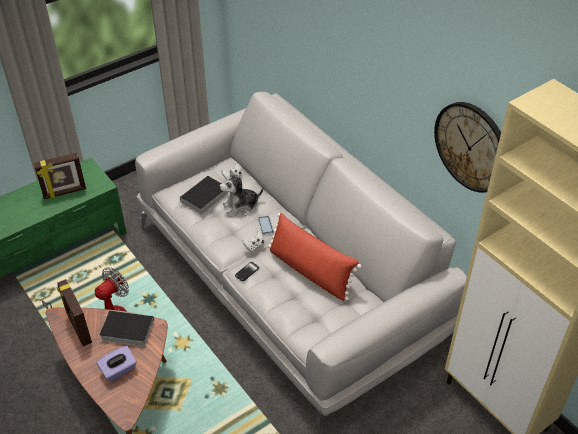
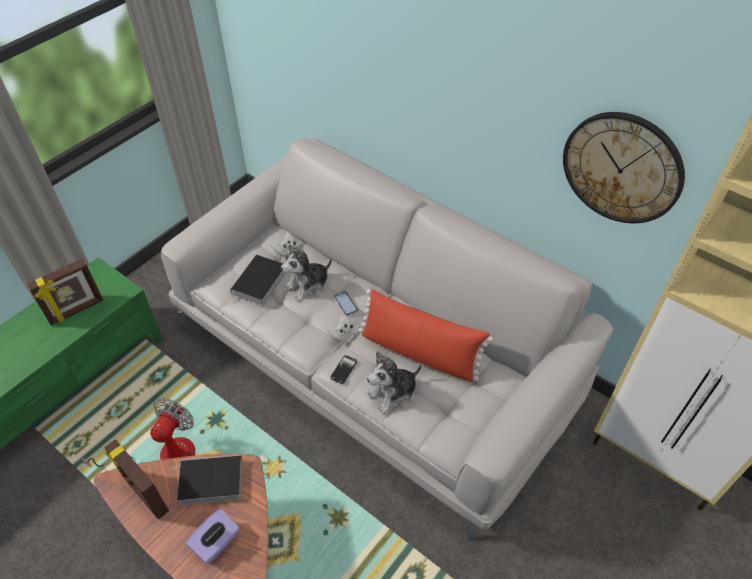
camera: 15 degrees left, 5 degrees up
(279, 296) = (393, 394): none -> plush toy

